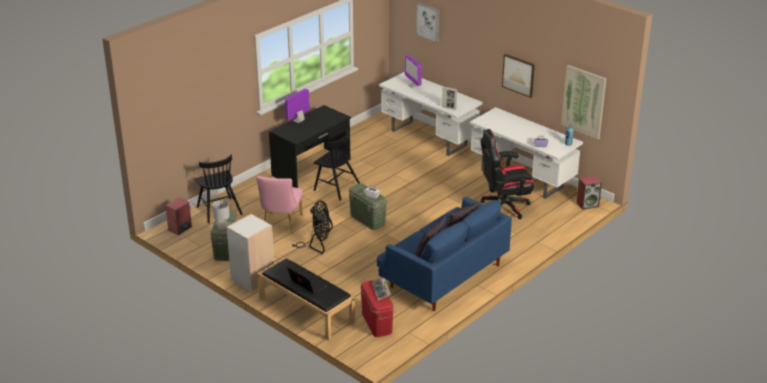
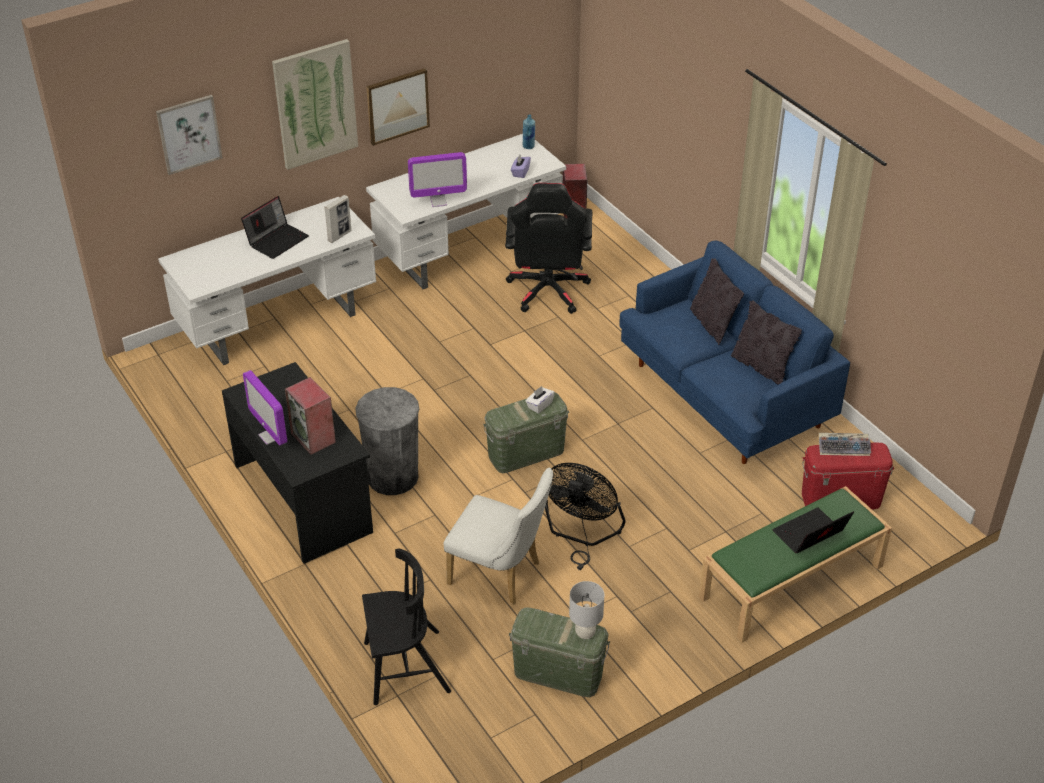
camera: 75 degrees left, 10 degrees up
(180, 229) = (454, 744): speaker -> speaker (314, 438)
(253, 278) = (674, 643): bookcase -> none
(281, 225) = (501, 575): pink chair -> white chair
(305, 310) = (791, 582): black bench -> green bench
(335, 187) = (393, 477): black chair -> grey trash can
(413, 85) = (225, 259): monitor -> monitor (438, 202)
(436, 94) = (277, 240): none -> laptop
(583, 101) = (517, 71): picture -> picture (315, 104)

